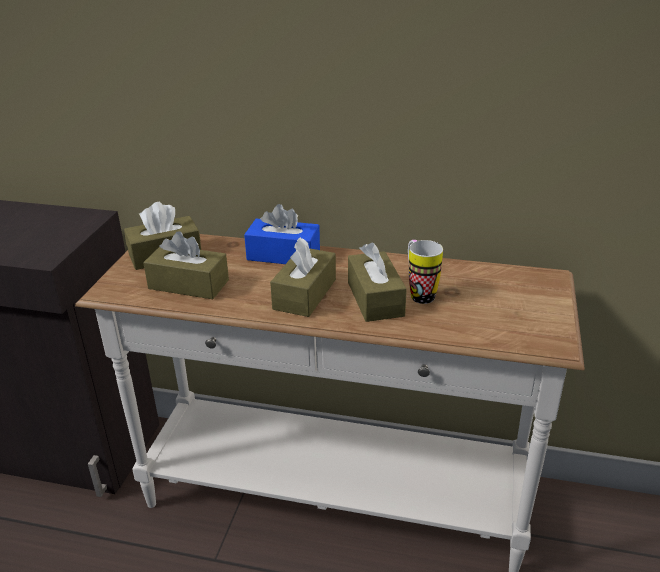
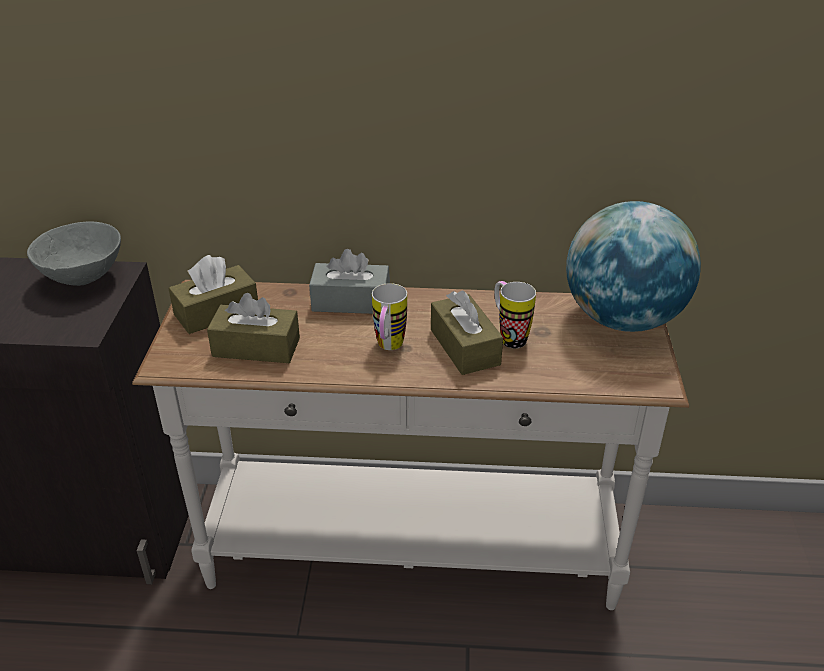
camera: 10 degrees left, 5 degrees up
(61, 218) = (82, 277): none -> grey bowl
(283, 255) = (351, 301): blue tissue box -> grey tissue box
(305, 294) = (388, 348): brown tissue box -> mug
(532, 287) = (622, 319): none -> globe

